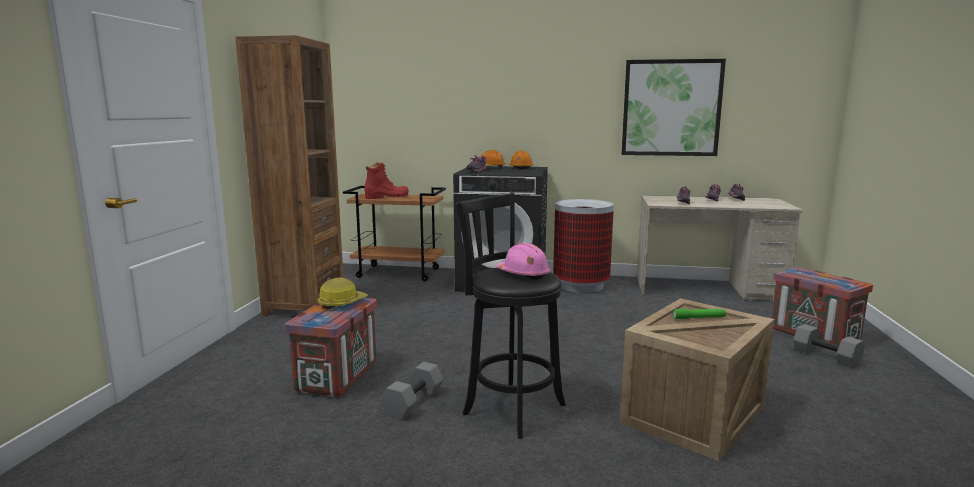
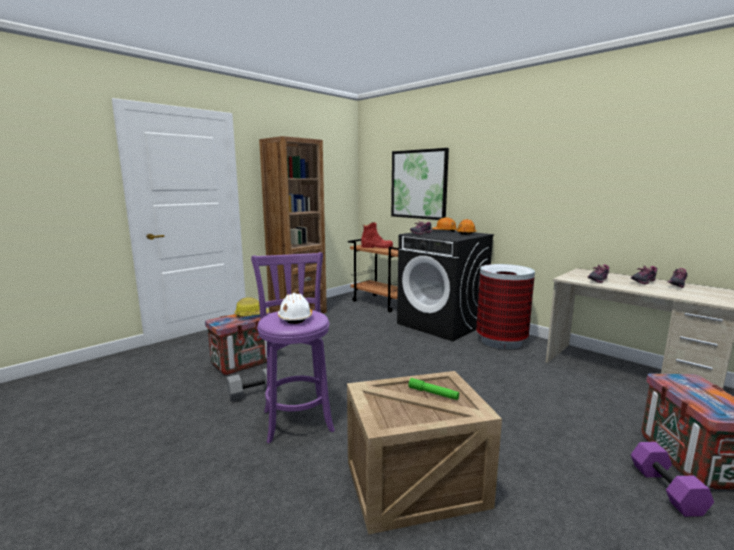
camera: 35 degrees right, 0 degrees up
(510, 407) = (297, 418): black stool -> purple stool
(524, 274) = (295, 318): pink hard hat -> white hard hat
(671, 108) = (614, 184): picture -> picture (418, 184)
(827, 356) = (667, 490): grey dumbbell -> purple dumbbell

